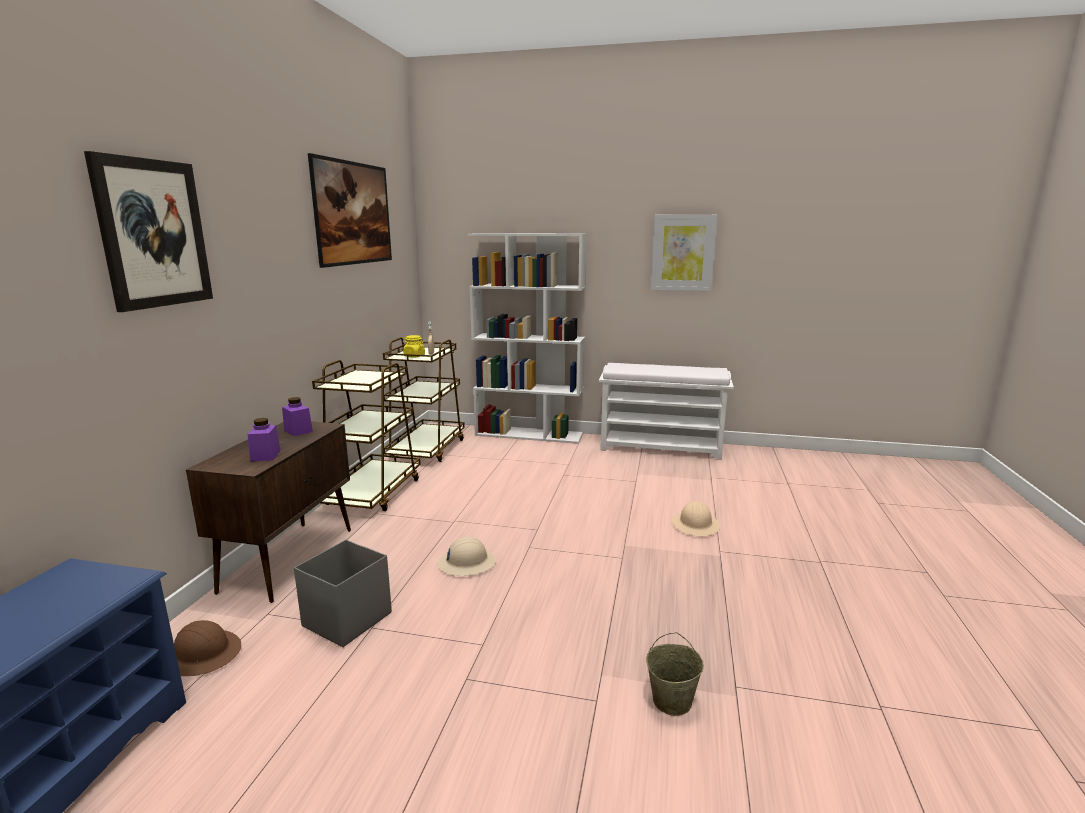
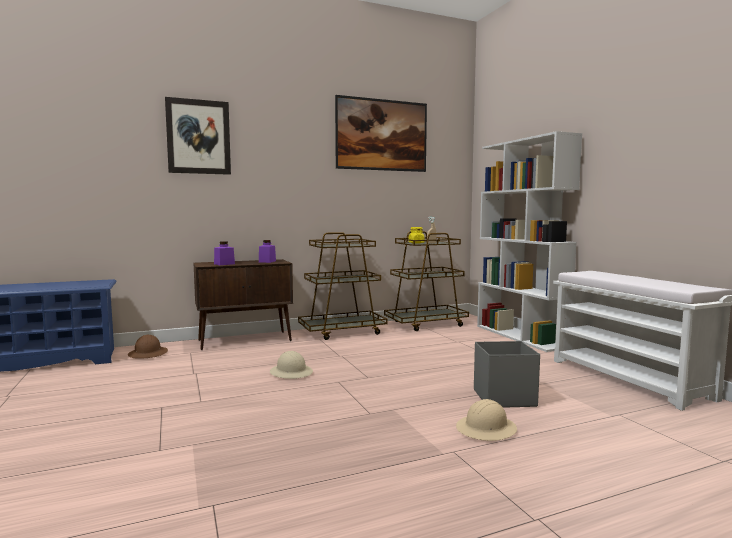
camera: 55 degrees right, 10 degrees down
(346, 620) = (198, 366): grey storage box -> grey storage box (503, 398)
(672, 700) = (175, 479): beige bucket -> none
(683, 253) = (679, 138): picture -> none

